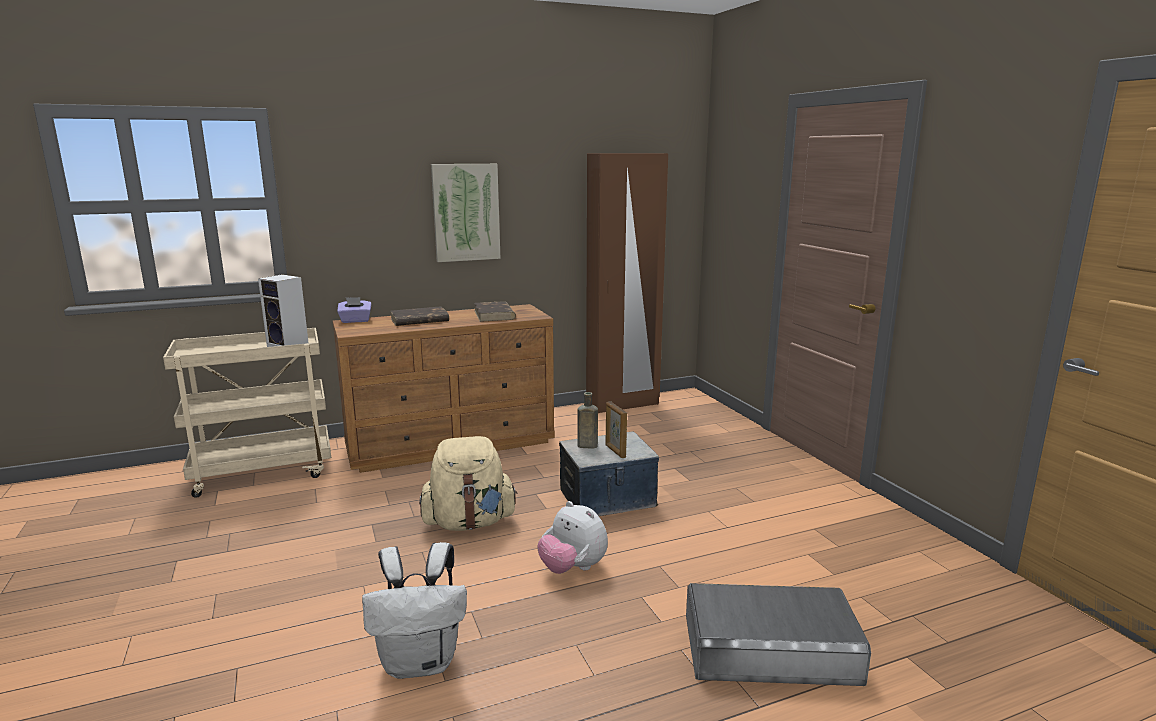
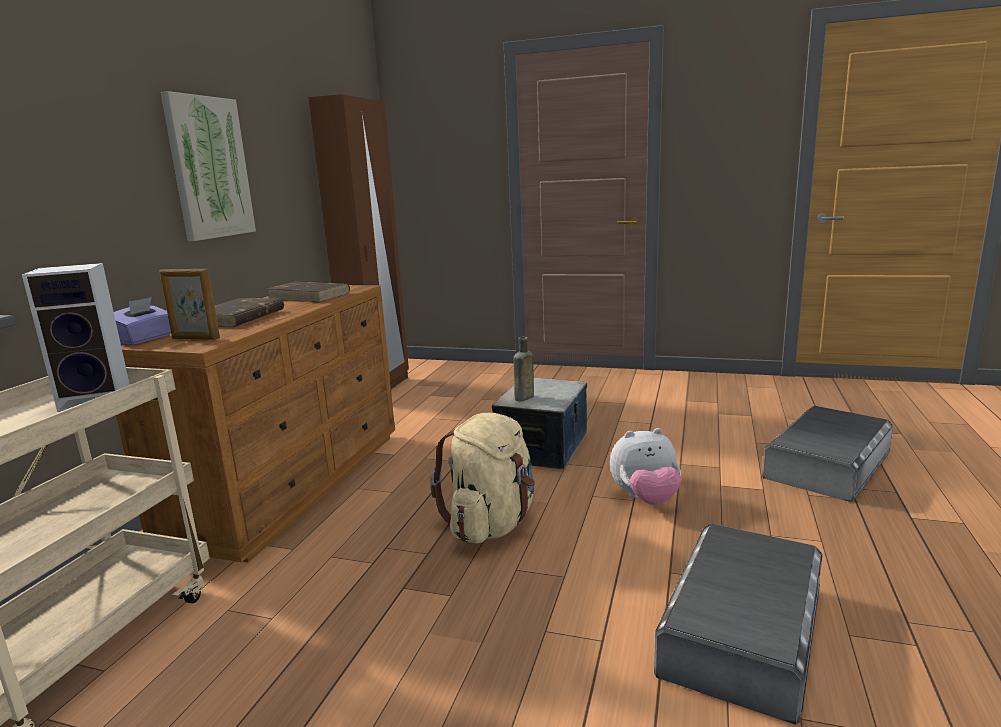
camera: 50 degrees left, 0 degrees up
(421, 662) = (741, 629): white backpack -> grey storage box
(615, 451) = (553, 392): picture frame -> picture frame (195, 338)

